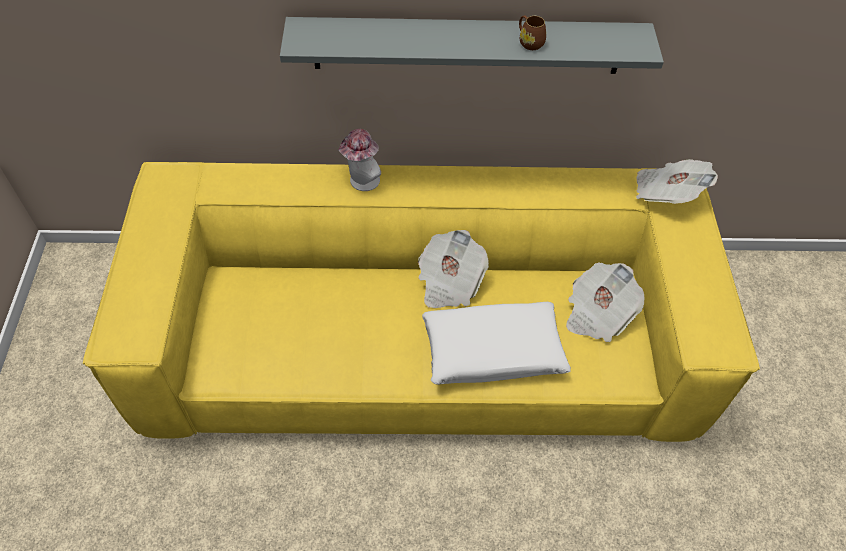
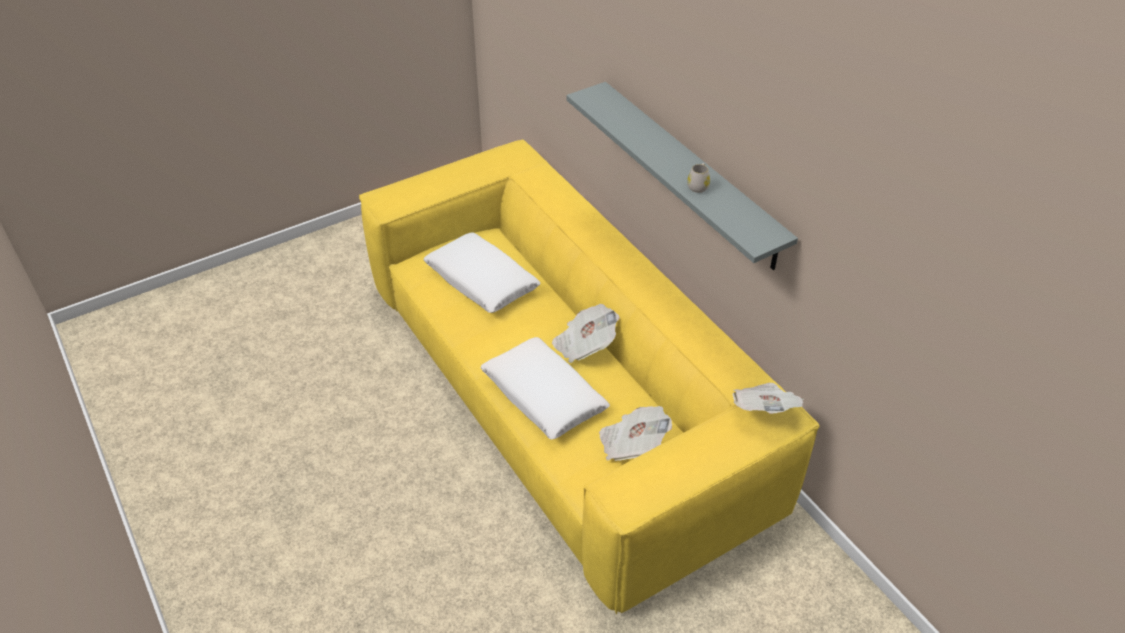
camera: 60 degrees right, 10 degrees down
(290, 321) = (481, 281): none -> white pillow
(361, 182) = (600, 237): hat -> none
(529, 42) = (698, 185): brown mug -> white mug

